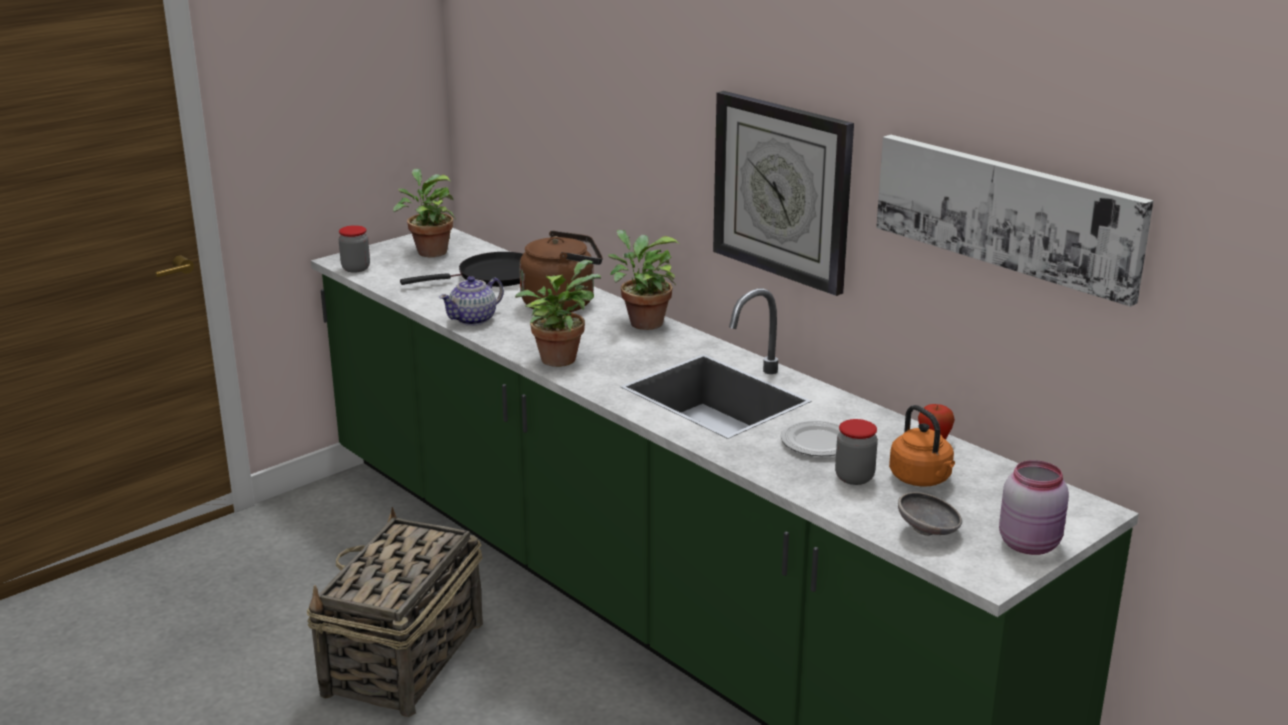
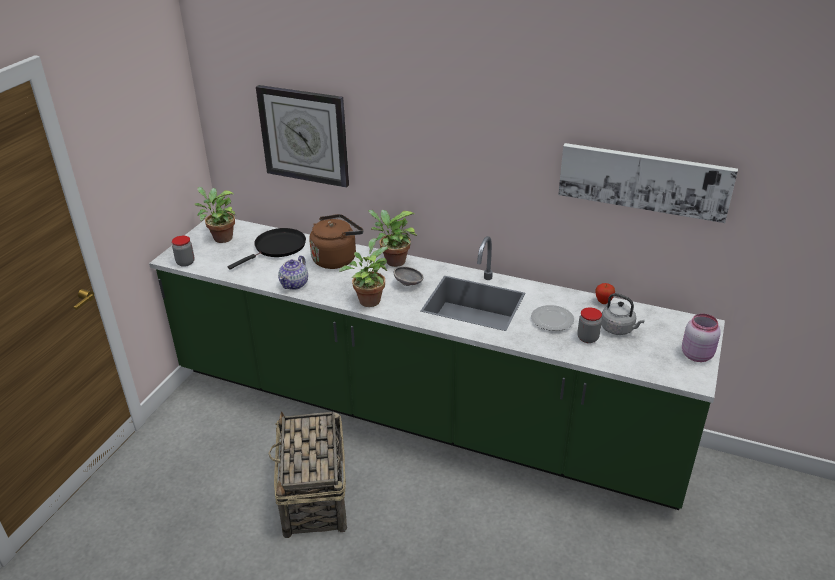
camera: 25 degrees left, 10 degrees up
(782, 190) = (485, 177): wall clock -> wall clock (304, 135)
(922, 479) = (619, 329): orange kettle -> grey kettle
(929, 532) = (649, 362): grey bowl -> grey bowl (409, 283)

